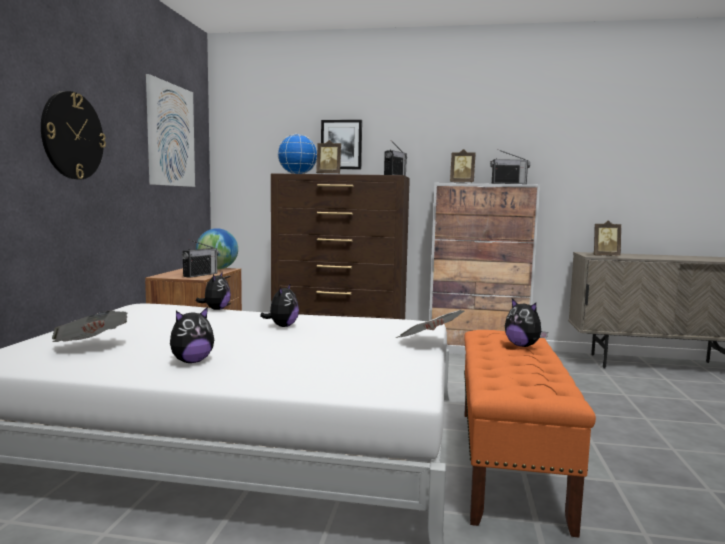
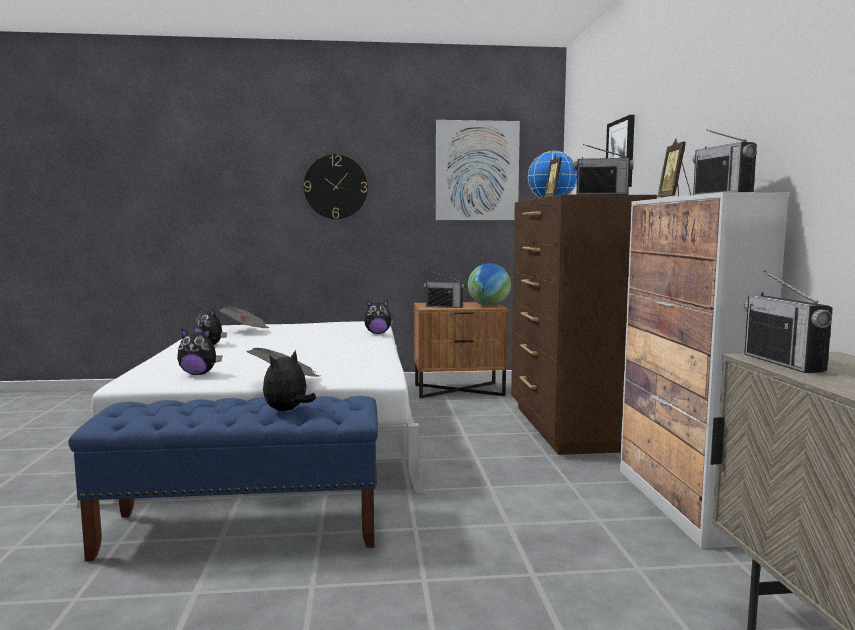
camera: 75 degrees right, 0 degrees up
(282, 326) = (329, 349): plush toy -> plush toy (198, 374)
(508, 462) = (243, 529): orange bench -> blue bench
(605, 256) = (783, 363): picture frame -> radio

